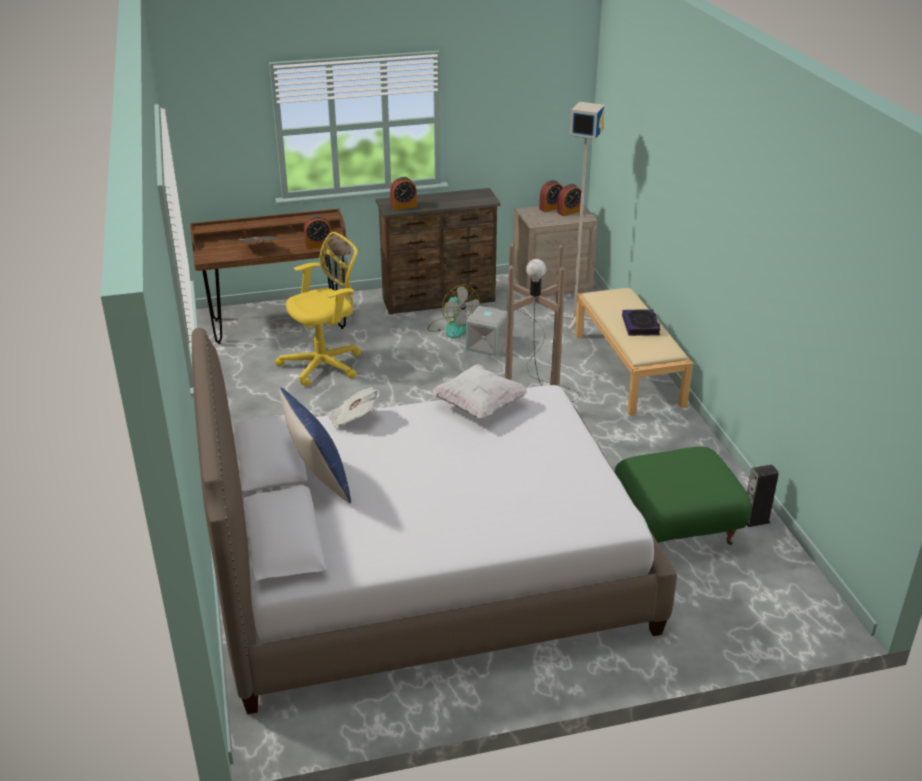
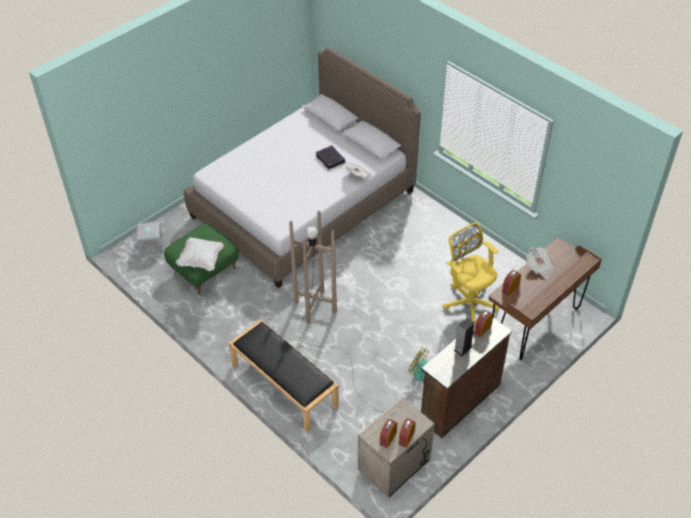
camera: 150 degrees right, 15 degrees up
(318, 480) = (342, 142): blue pillow -> none
(325, 365) = (468, 302): yellow office chair -> yellow office chair turned 120 degrees clockwise
(479, 406) = (306, 206): white pillow -> white pillow (201, 260)
(488, 346) = (387, 366): grey storage box -> grey storage box (151, 246)
(574, 318) = (351, 427): grey floor lamp -> none
(629, 370) = (283, 384): beige bench -> black bench
(640, 326) = (274, 357): book -> book (330, 159)
(755, 520) = (167, 293): speaker -> speaker (462, 348)

